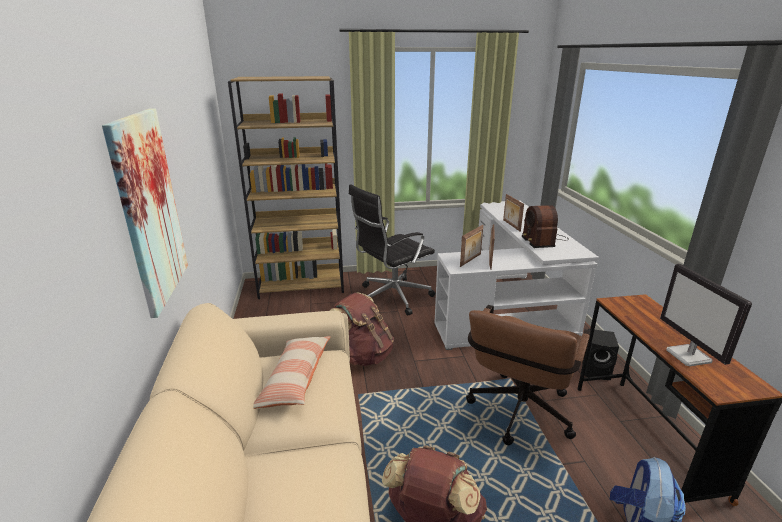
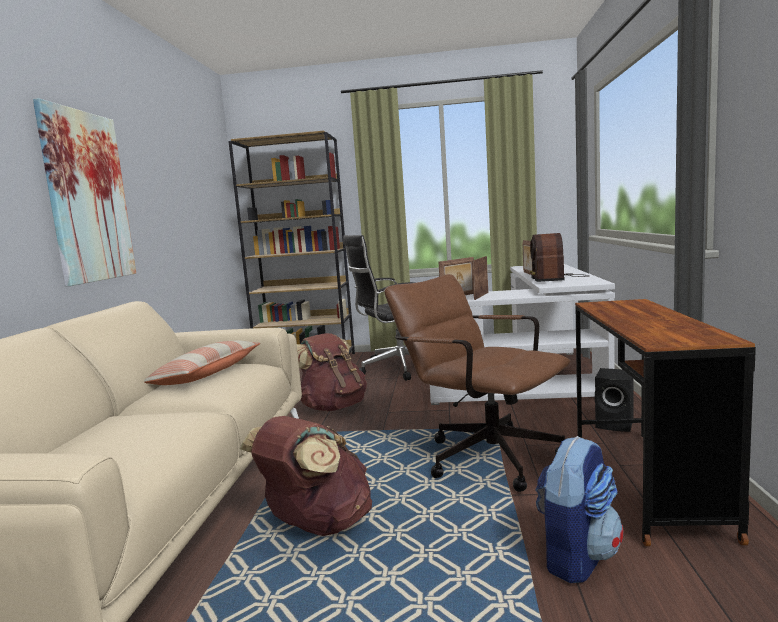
camera: 15 degrees right, 15 degrees down
(517, 415) = (482, 455): brown office chair -> brown office chair turned 90 degrees clockwise
(689, 356) = (648, 326): monitor -> none

